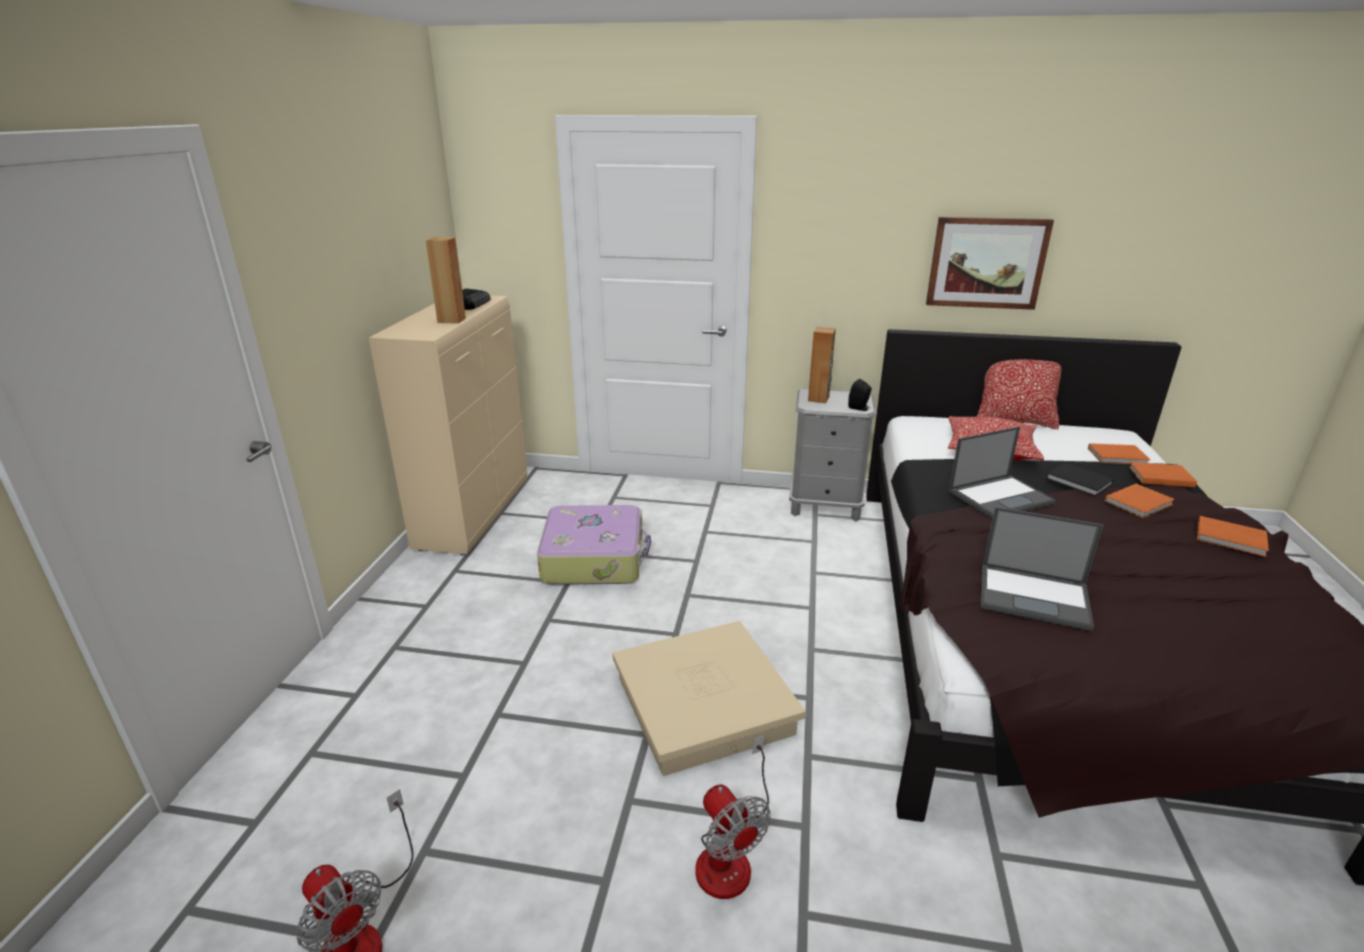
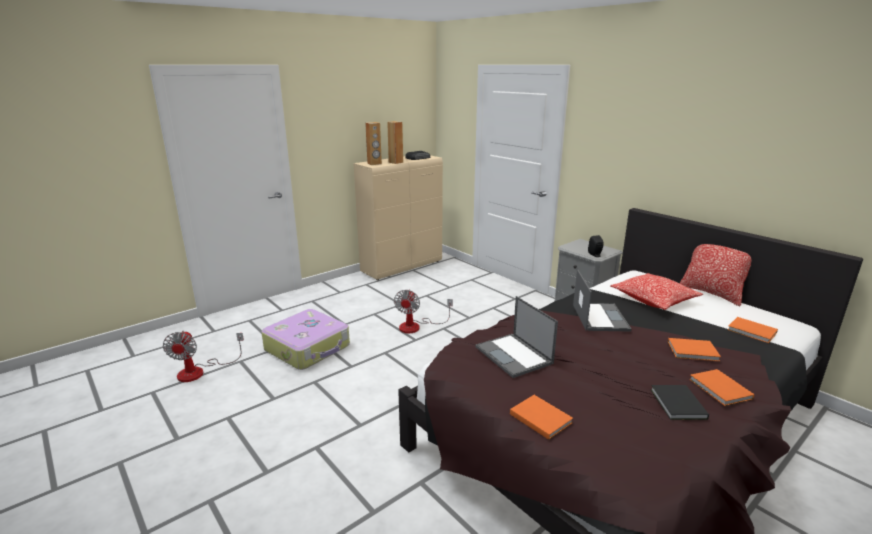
camera: 40 degrees right, 5 degrees down
(594, 558) = (425, 299): suitcase -> suitcase (308, 348)
(704, 704) = (387, 368): beige storage box -> none
(730, 854) = (321, 416): fan -> fan (416, 326)
(819, 399) = (580, 245): brown speaker -> brown speaker (374, 164)
(986, 263) = (704, 169): picture -> none
(1001, 496) = (599, 317): laptop -> laptop turned 105 degrees counterclockwise
(1080, 482) = (674, 329): black book -> black book (677, 405)
(1159, 476) = (753, 348): orange book -> orange book (540, 417)

